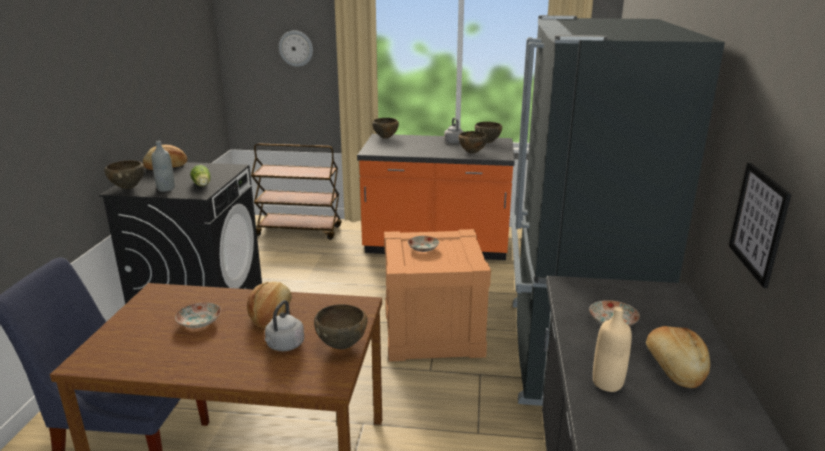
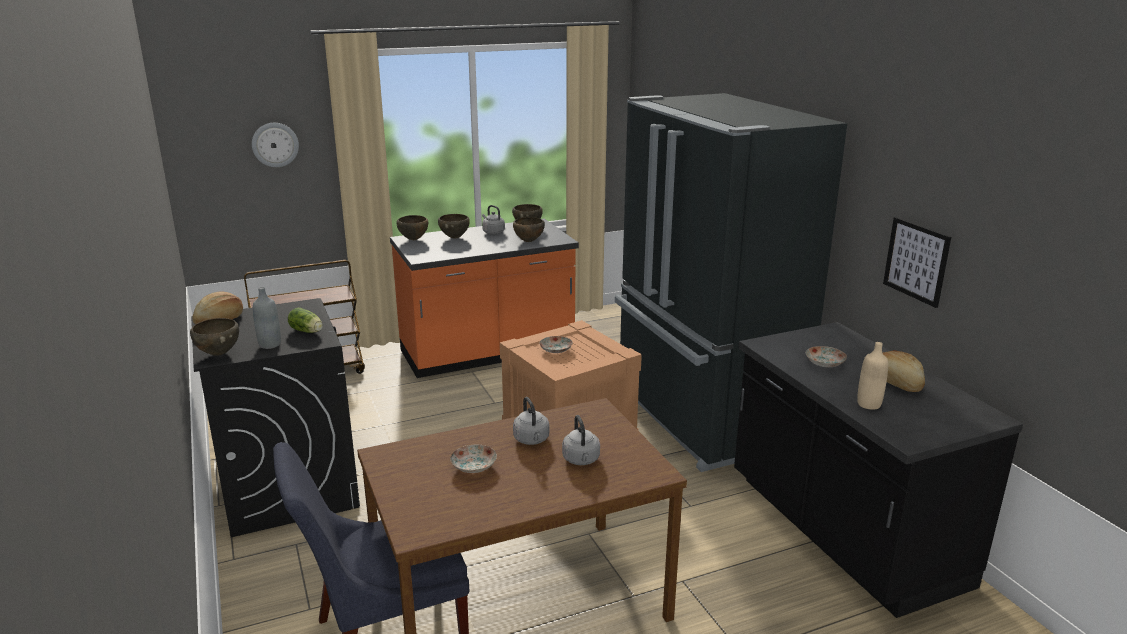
camera: 30 degrees left, 0 degrees up
(271, 315) = (532, 440): bread -> grey kettle
(342, 346) = (629, 445): brown bowl -> brown bowl (455, 237)

